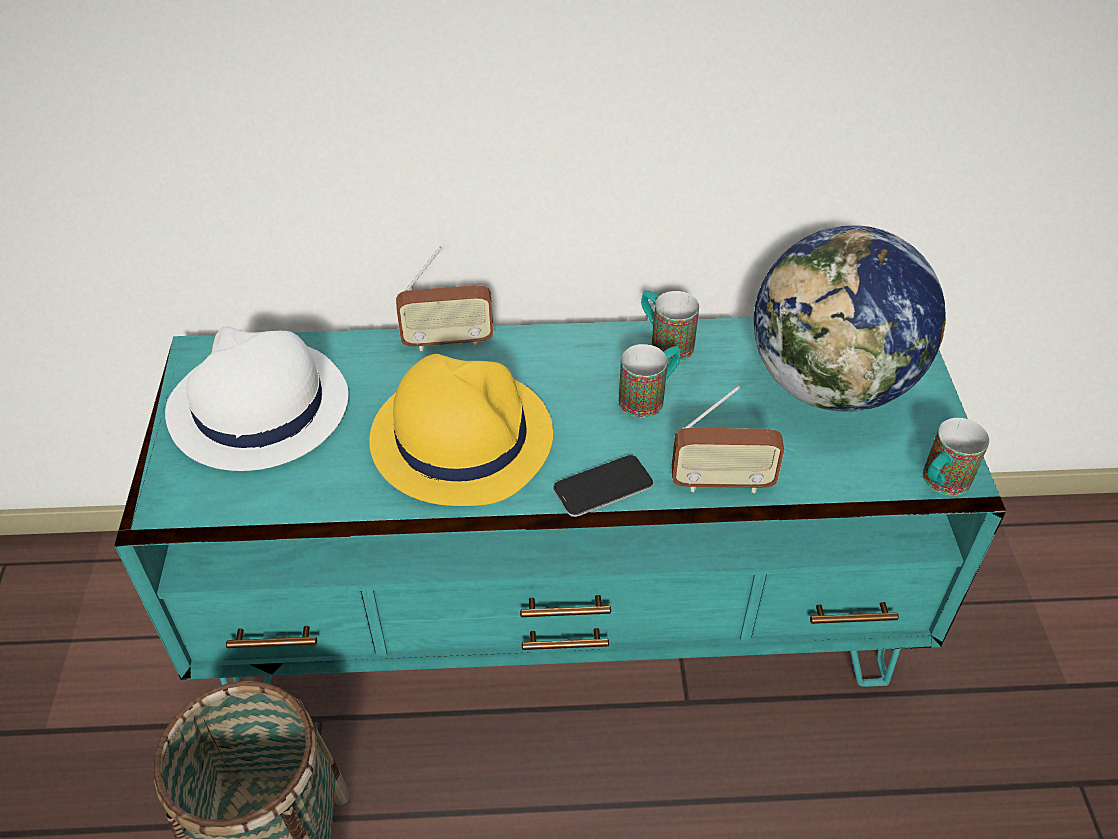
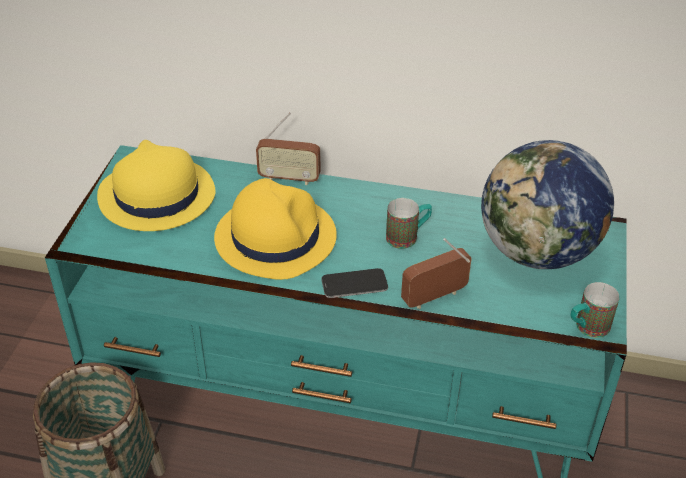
camera: 15 degrees right, 5 degrees down
(258, 407) = (156, 196): white hat -> yellow hat
(664, 342) = (433, 205): mug -> none
(722, 483) = (434, 297): radio -> radio turned 135 degrees clockwise

